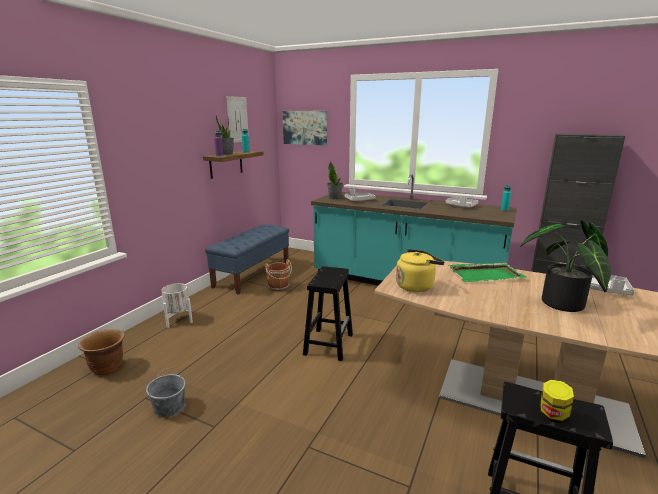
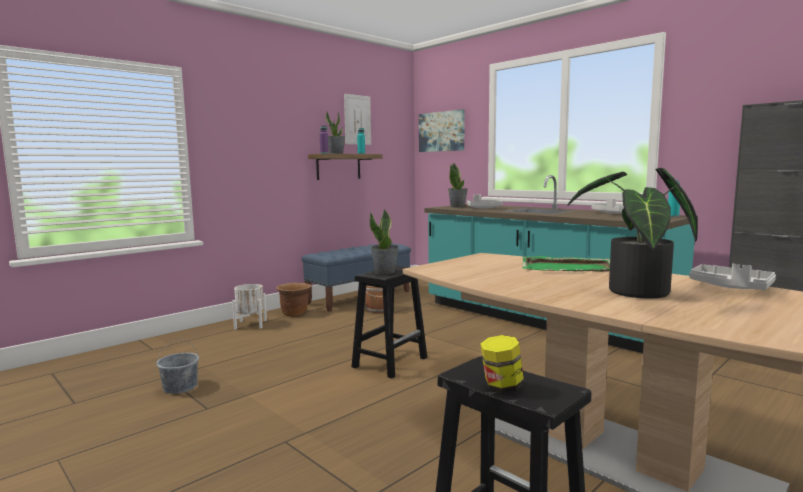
camera: 20 degrees right, 10 degrees down
(107, 367) = (154, 351): brown planter -> brown planter (294, 313)
(326, 277) = (385, 272): none -> potted plant
(416, 286) = (458, 269): yellow kettle -> none

